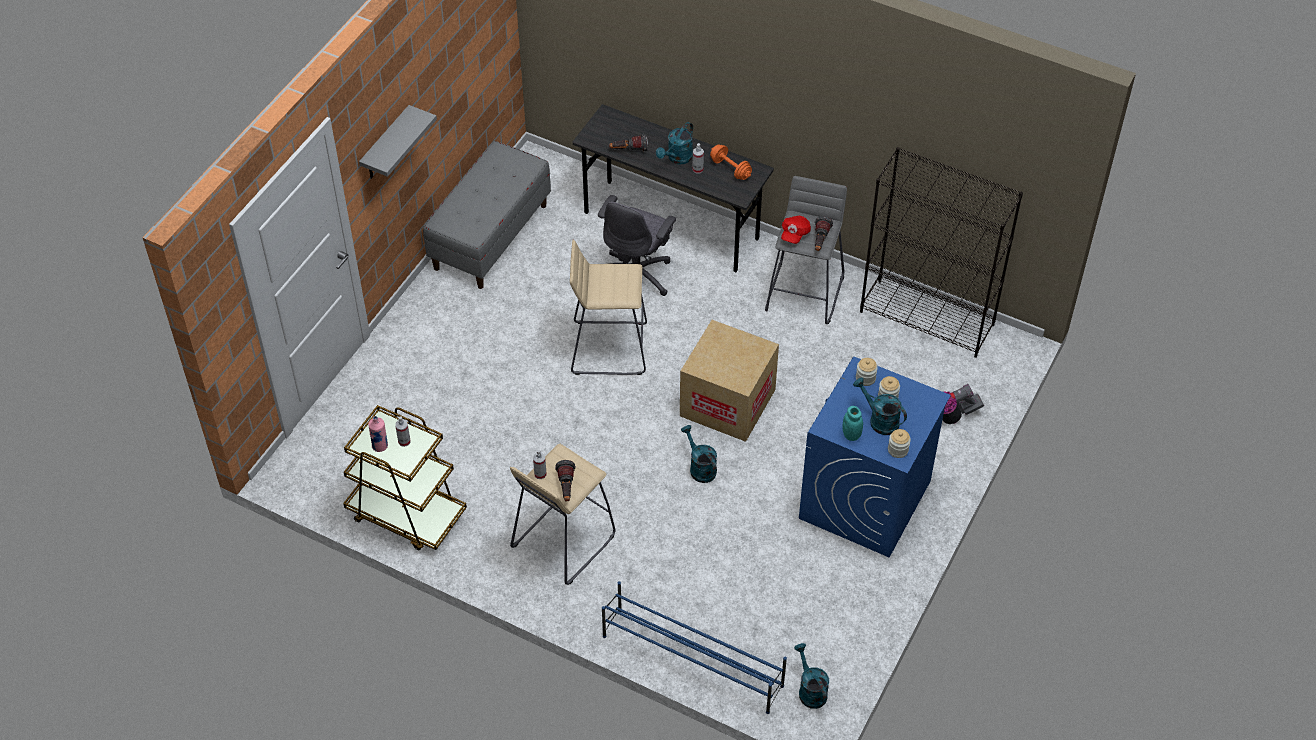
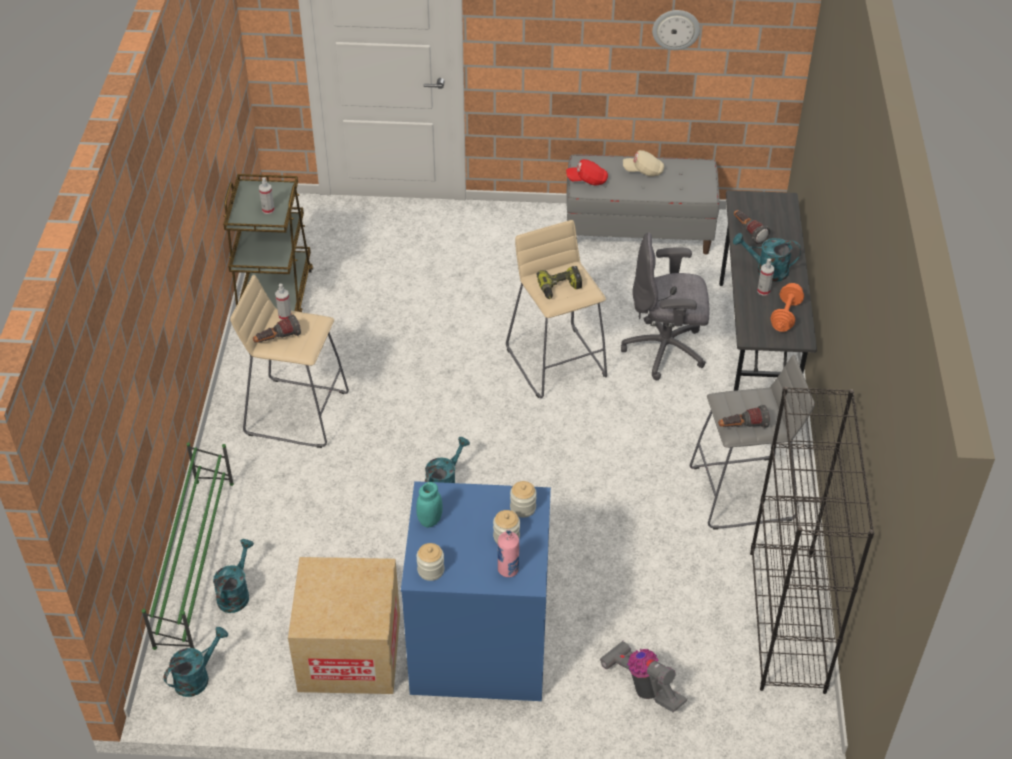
camera: 65 degrees right, 5 degrees down
(380, 446) = (255, 197): pink bottle -> pink bottle (508, 570)
(386, 145) = (541, 26): grey shelf -> none
(453, 67) = (676, 29): none -> wall clock
(478, 189) = (643, 171): none -> beige cap
(616, 286) = (559, 288): none -> power drill
(691, 660) = (195, 561): blue shoe rack -> green shoe rack
(727, 402) = (544, 478): cardboard box -> cardboard box (349, 652)
(794, 234) = (735, 402): red cap -> red cap (587, 180)
(879, 420) = (466, 539): turquoise watering can -> turquoise watering can (236, 593)

